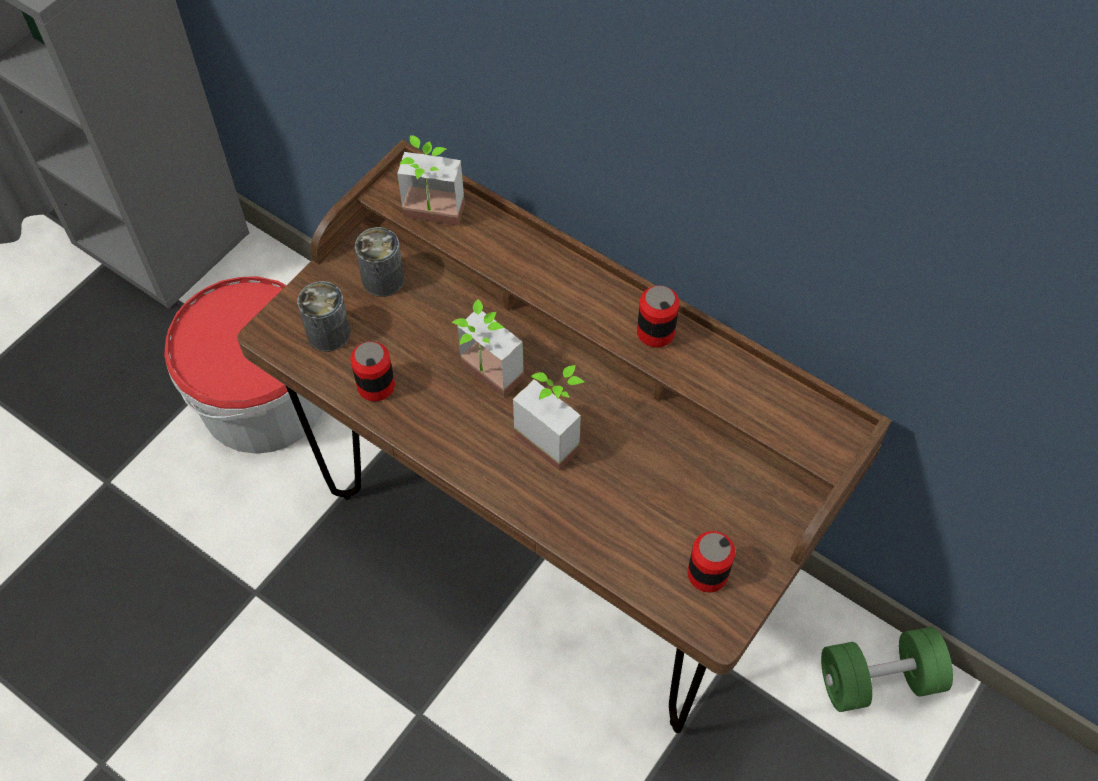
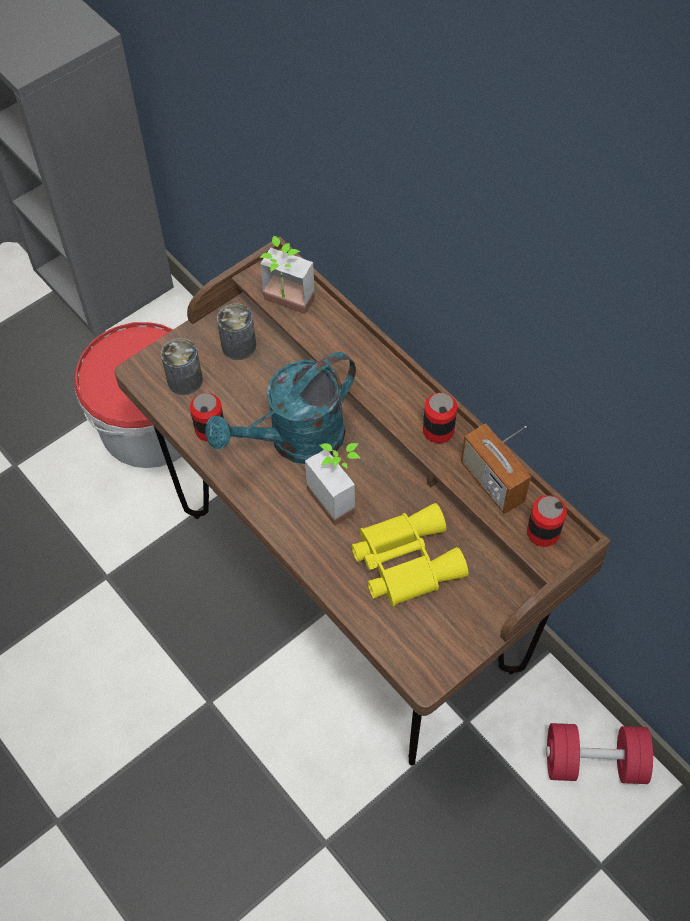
camera: 15 degrees right, 0 degrees up
(483, 380) = (295, 441): potted plant -> turquoise watering can
(653, 493) = (404, 560): none -> yellow binoculars
(707, 574) = (429, 632): can -> can (543, 532)
(735, 380) = (492, 482): none -> radio
(878, 679) = (594, 761): green dumbbell -> red dumbbell

